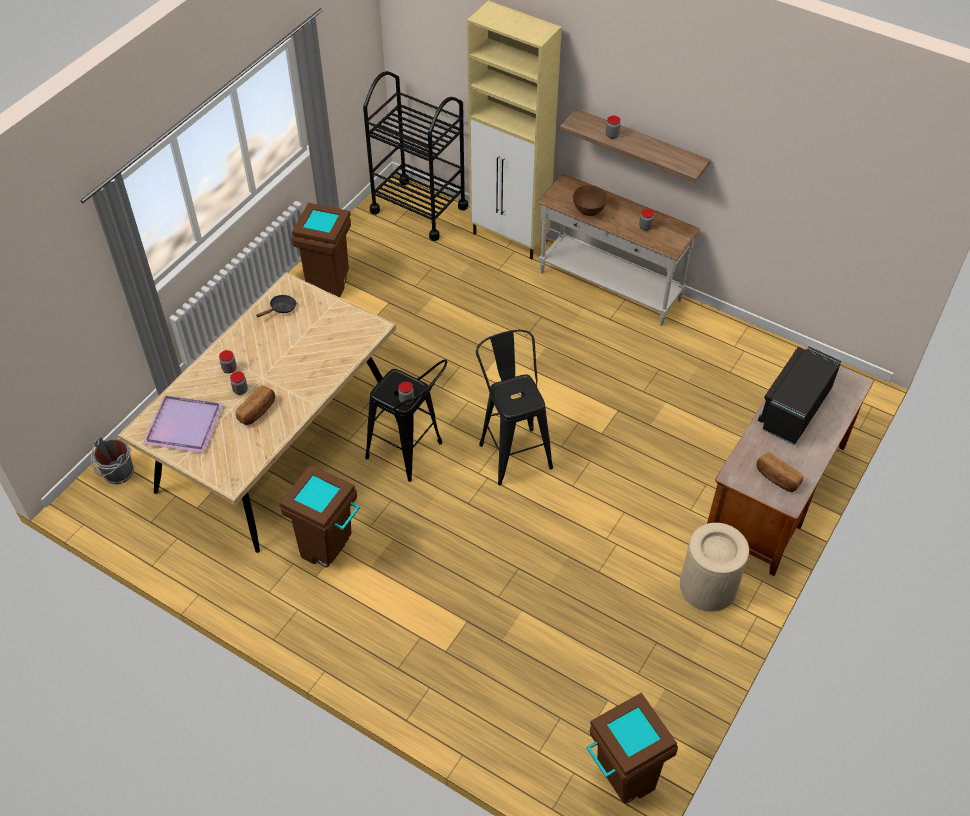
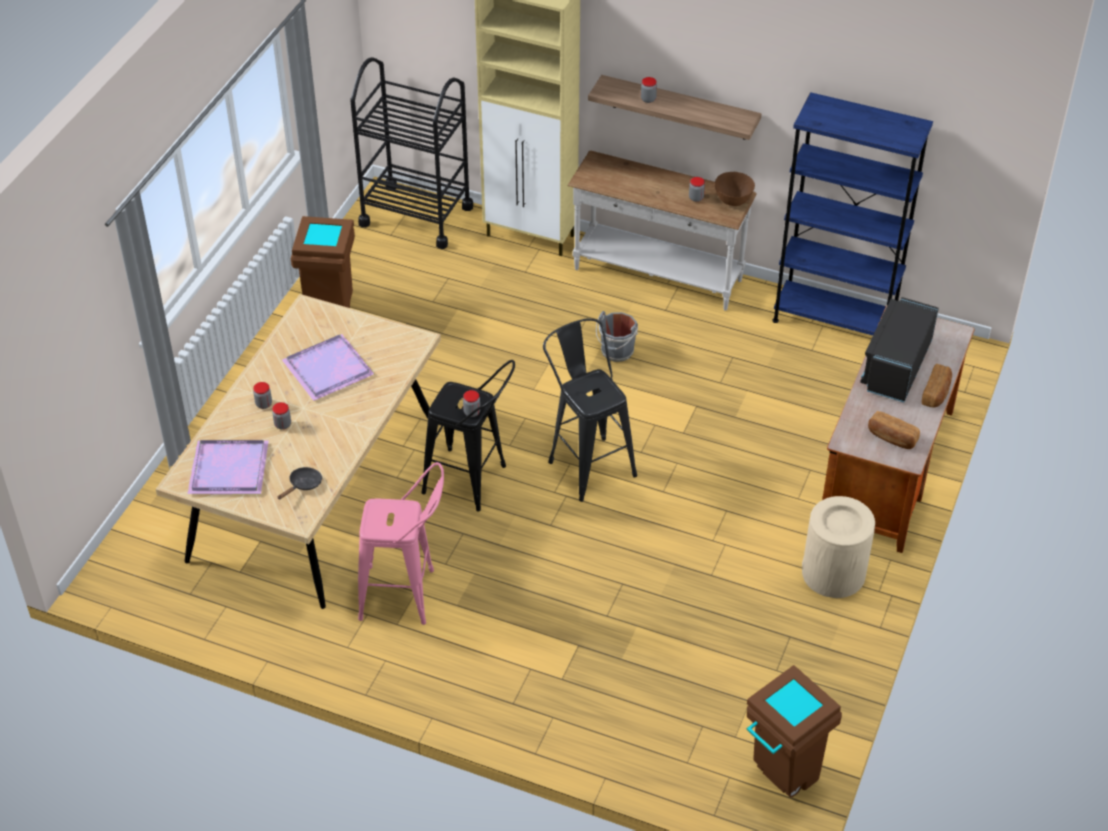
camera: 10 degrees left, 5 degrees down
(117, 473) = (136, 548): grey bucket -> grey bucket (616, 352)
(257, 411) = (308, 444): bread -> bread (936, 393)
(281, 308) = (305, 333): black frying pan -> black frying pan (303, 485)
(293, 344) = (330, 369): none -> purple tray
(330, 551) = (407, 596): brown trash can -> pink stool
(589, 211) = (629, 188): brown bowl -> brown bowl (733, 201)
(754, 347) = (834, 320): none -> blue bookcase

